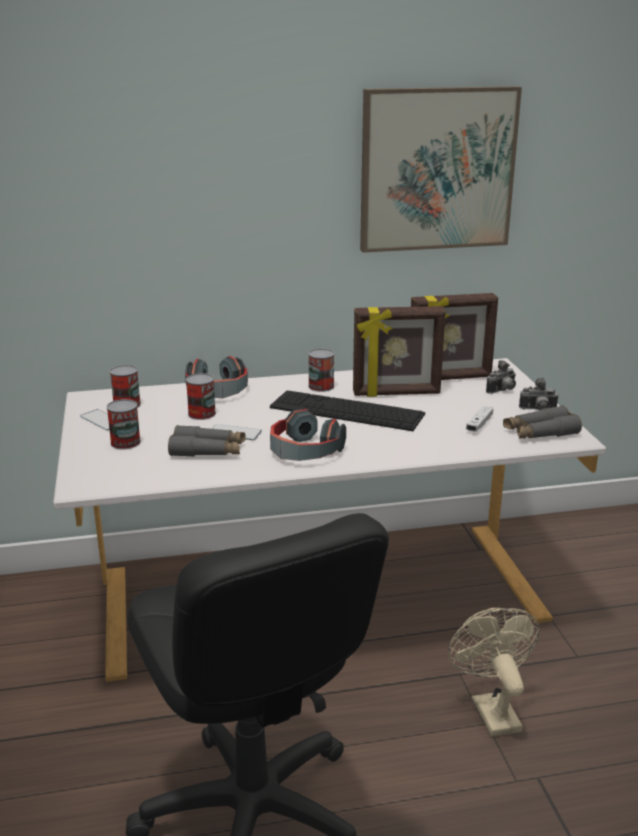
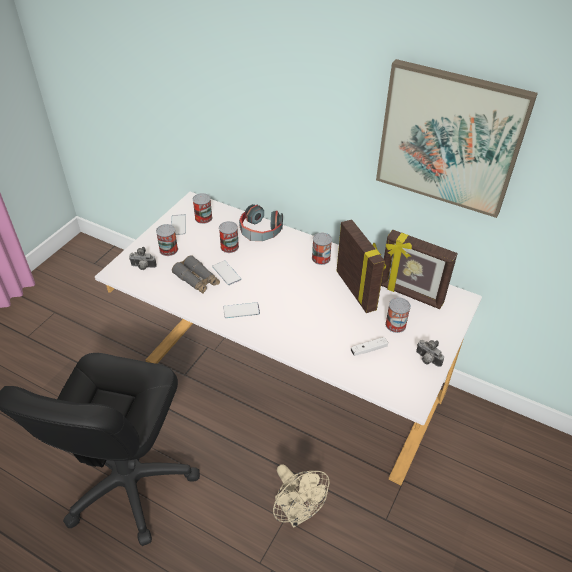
camera: 40 degrees right, 20 degrees up
(304, 451) = (241, 310): headphones -> phone
(346, 411) = (307, 289): keyboard -> none
(396, 393) = (357, 290): picture frame -> picture frame turned 150 degrees counterclockwise
(472, 400) = (395, 325): none -> can
(491, 709) = (296, 513): beige fan -> beige fan turned 120 degrees clockwise
(502, 391) = (429, 327): camera -> camera (143, 267)
(540, 433) = (397, 381): grey binoculars -> none

